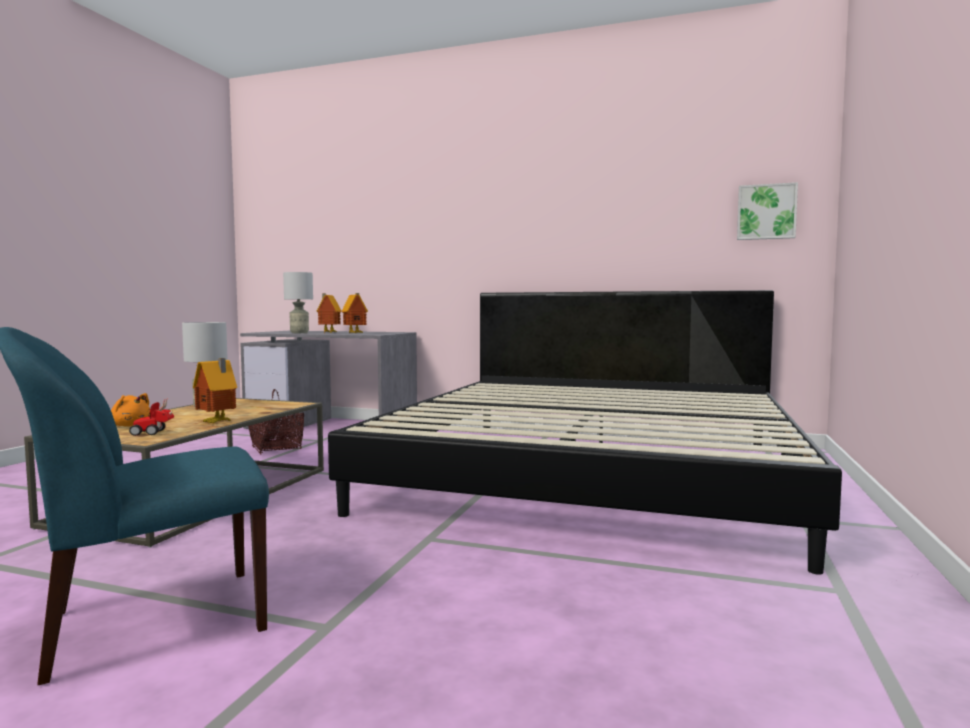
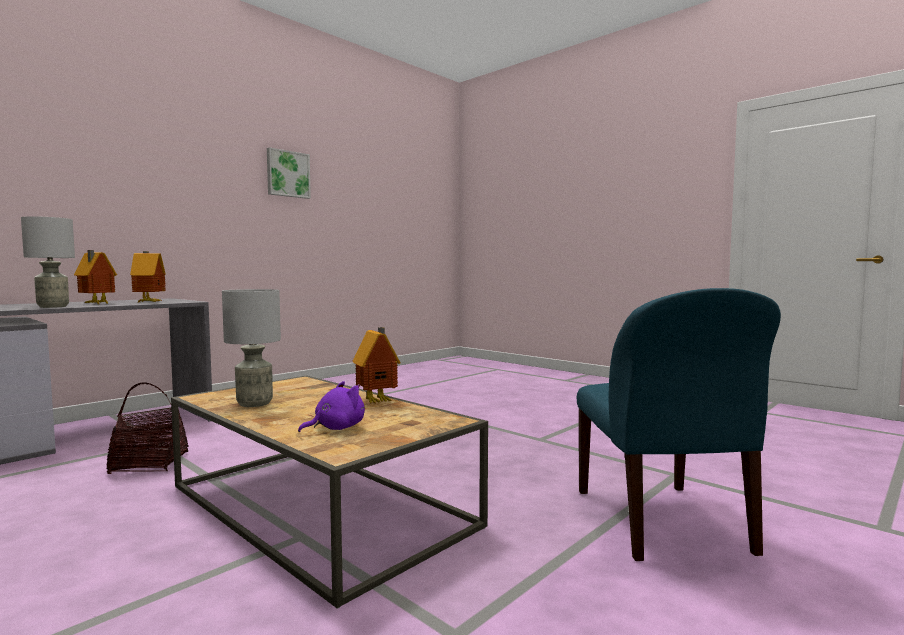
camera: 65 degrees left, 0 degrees up
(129, 425) = (336, 428): orange plush toy -> purple plush toy
(153, 433) = (407, 419): toy car -> none
(591, 474) = (446, 391): bed -> none
(766, 212) = (432, 208): picture -> picture (287, 174)

